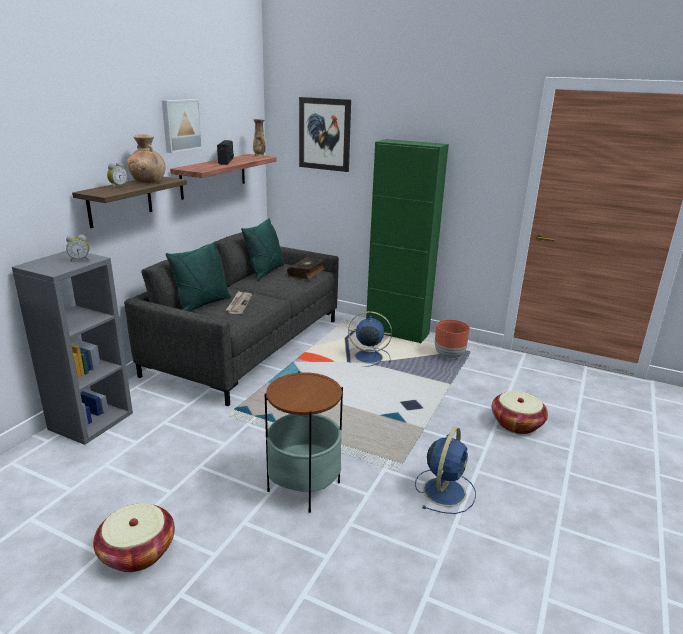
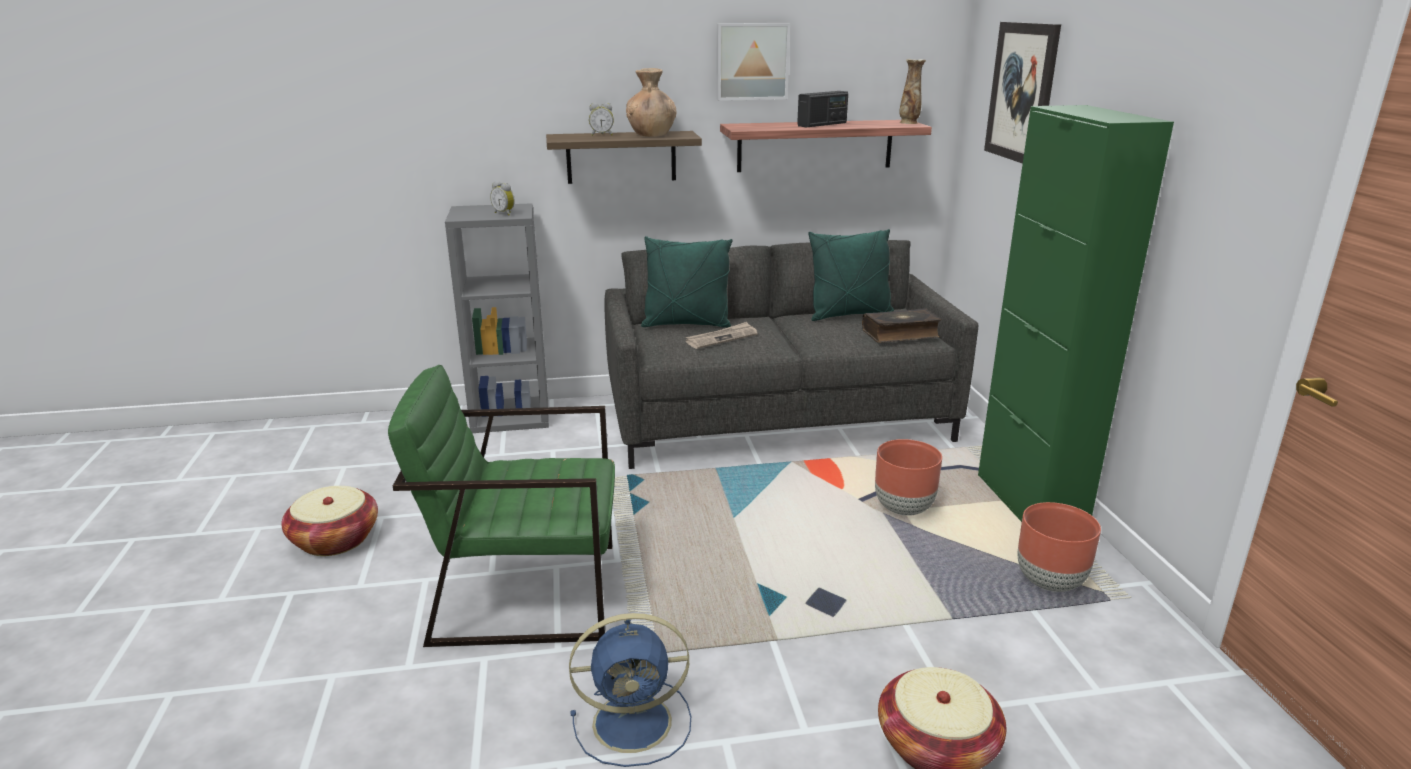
camera: 55 degrees right, 0 degrees up
(304, 486) = (525, 591): side table -> green armchair
(367, 357) = (902, 508): blue fan -> brown planter

